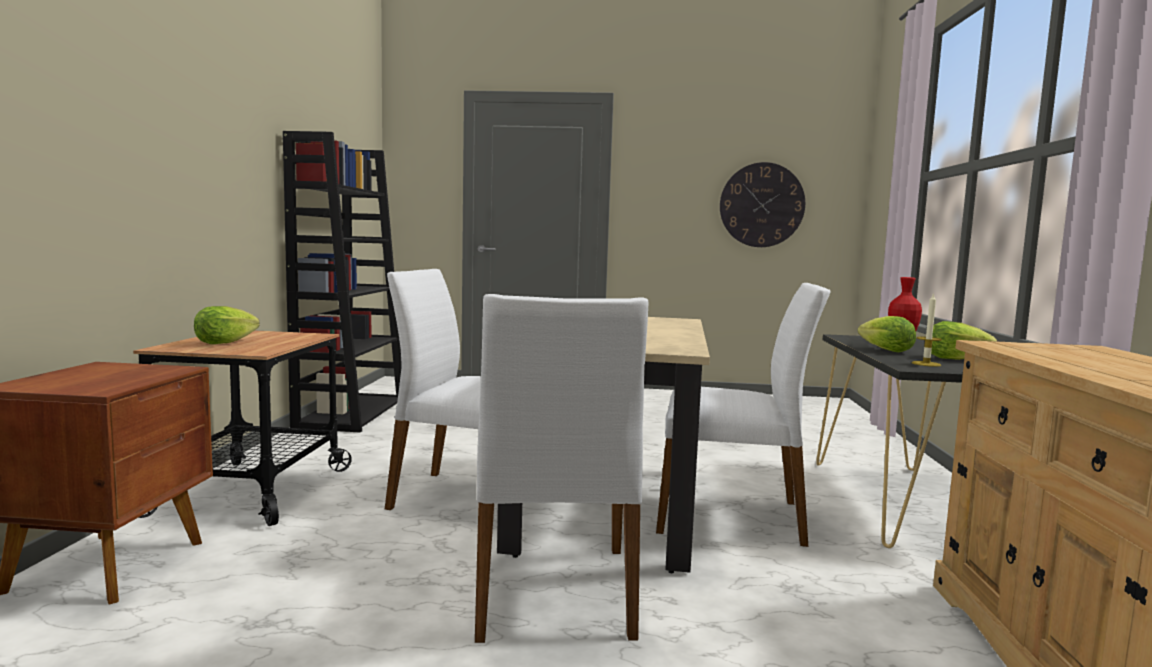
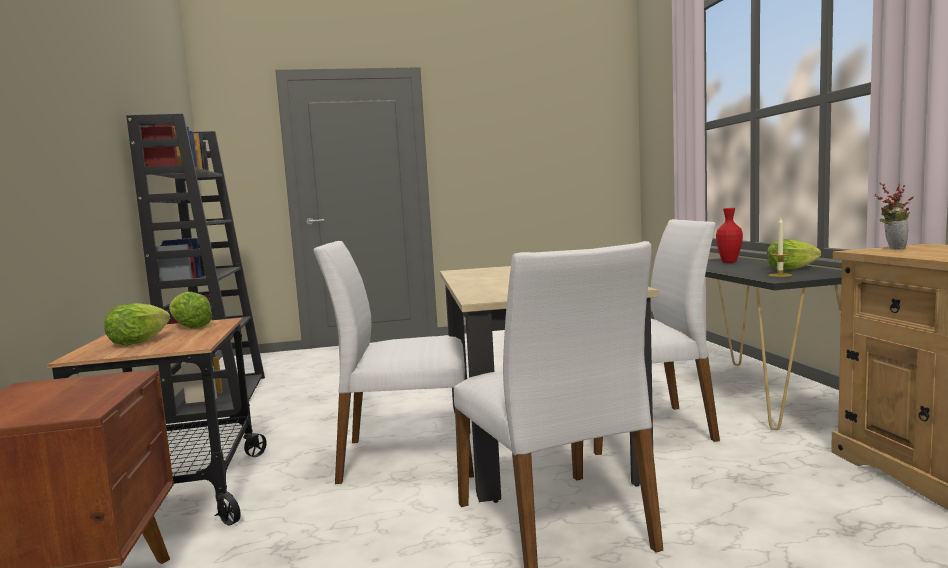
camera: 15 degrees left, 0 degrees up
(762, 205) = (558, 160): wall clock -> none
(886, 350) = (732, 269): lettuce -> lettuce (190, 327)
(1034, 345) = (892, 248): none -> potted plant

